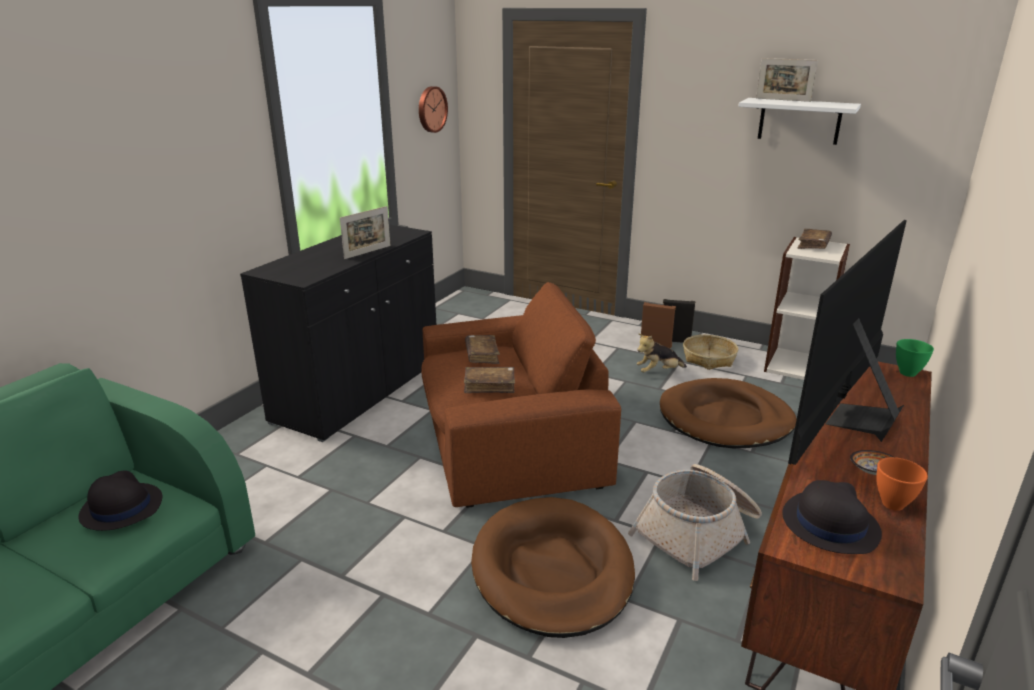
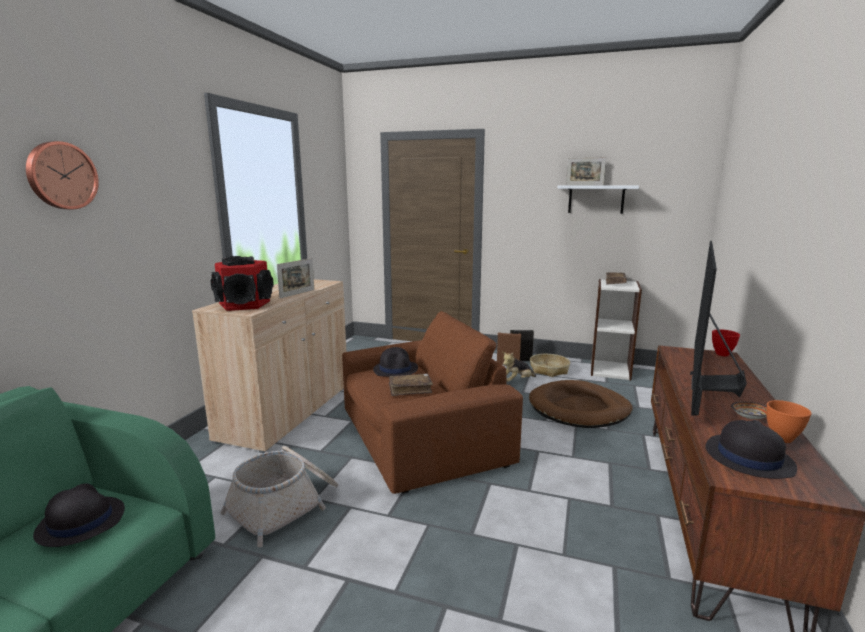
camera: 10 degrees left, 10 degrees down
(301, 268) = (245, 305): none -> speaker
(359, 391) = (287, 411): black cabinet -> beige cabinet
(431, 109) = (330, 202): wall clock -> wall clock (61, 176)
(482, 355) = (396, 369): brown book -> black hat
(552, 570) = (492, 538): brown dog bed -> none
(698, 533) = (597, 493): basket -> basket (285, 505)
(907, 373) = (722, 354): green bowl -> red bowl

